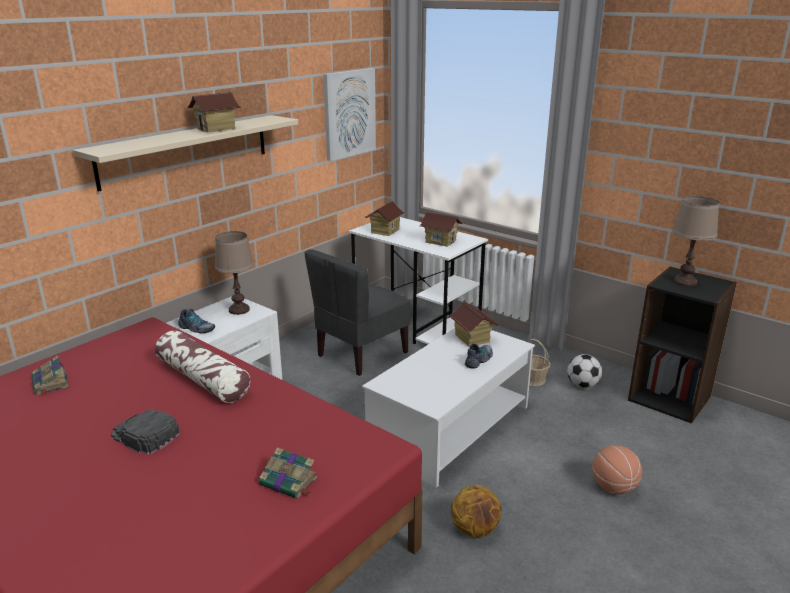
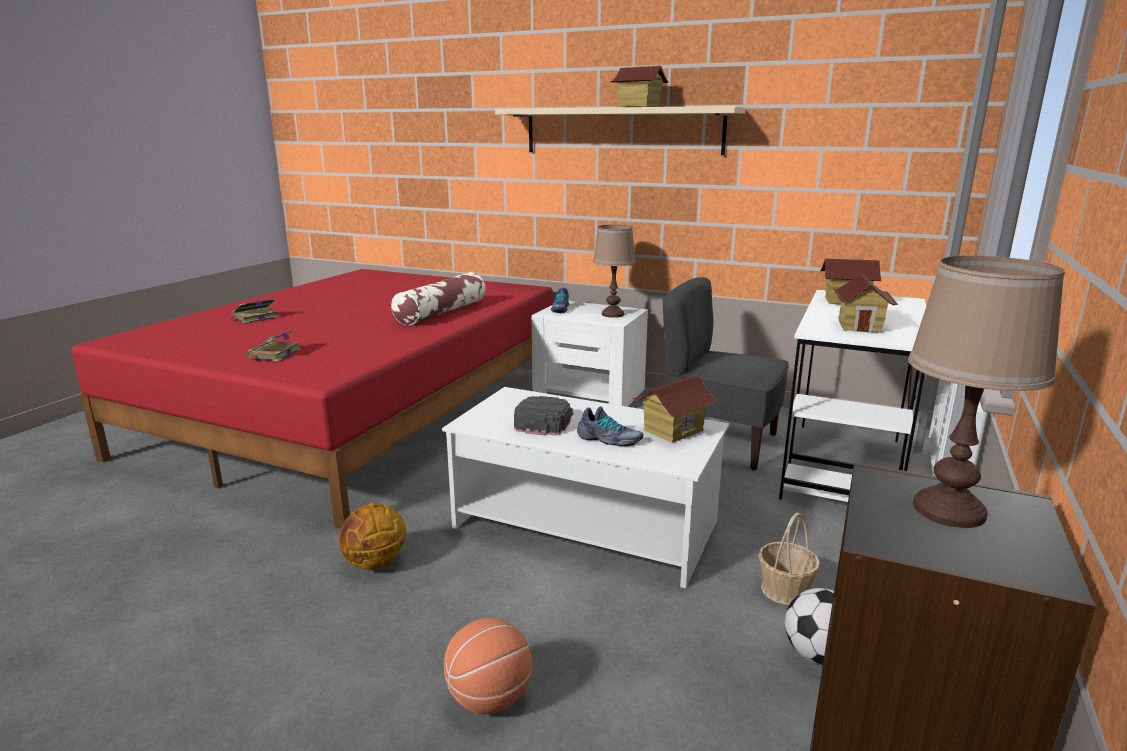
camera: 75 degrees right, 5 degrees down
(50, 383) = (423, 284): book -> book (255, 318)
(144, 435) = (350, 312): black cap -> black cap (544, 420)
(349, 113) = (900, 125): picture -> none

